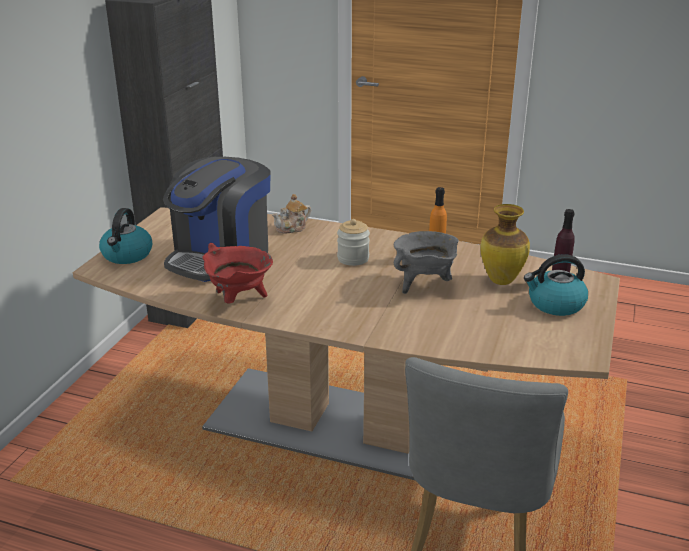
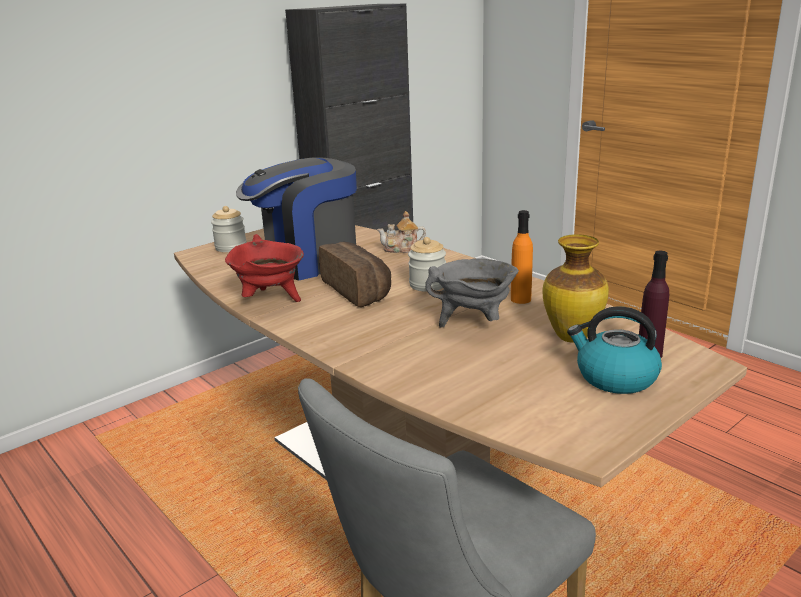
camera: 30 degrees right, 5 degrees down
(127, 255) = (231, 247): kettle -> jar
(303, 275) = (359, 290): none -> bread

